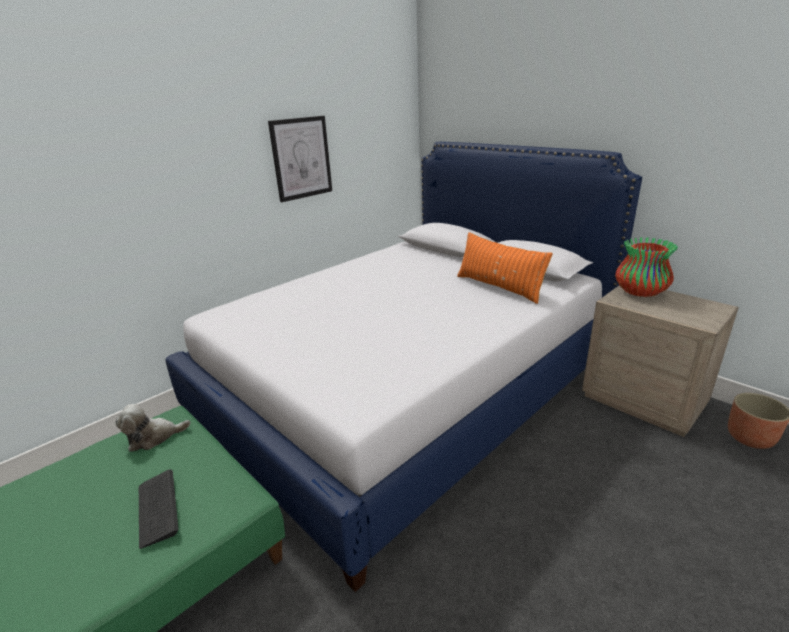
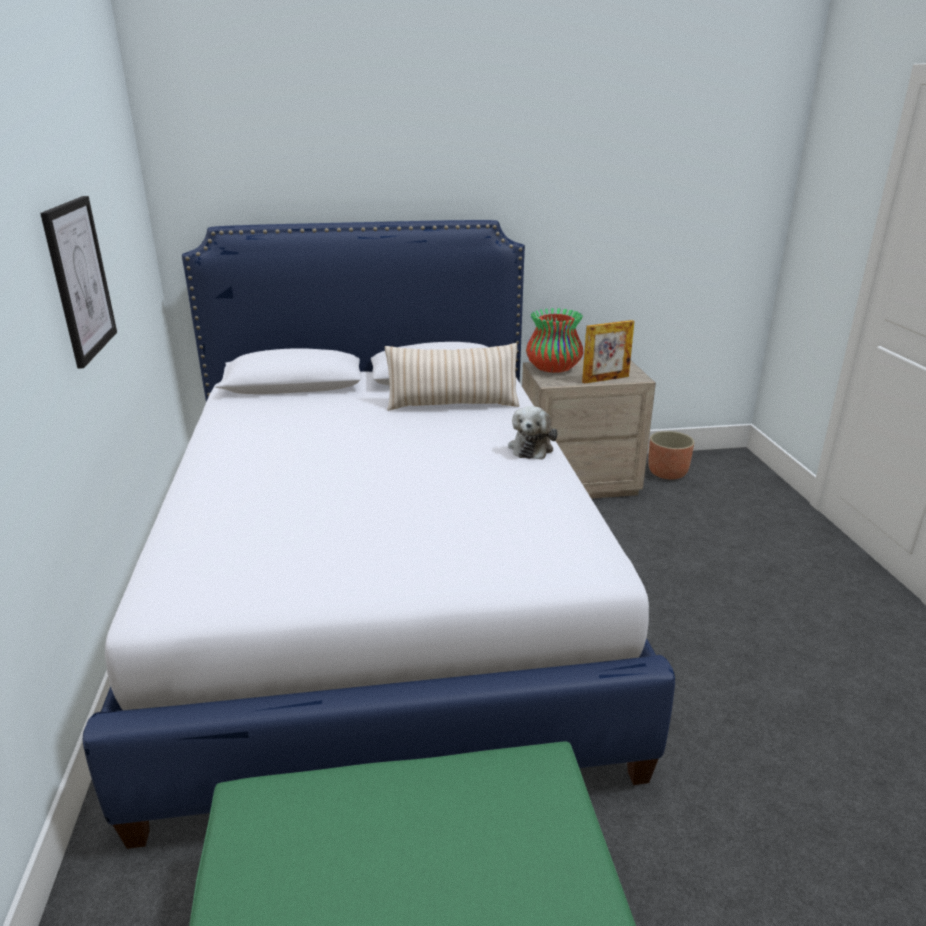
camera: 55 degrees left, 0 degrees up
(153, 437) = (287, 835): plush toy -> plush toy (531, 447)
(158, 508) = (486, 861): keyboard -> none
(499, 287) = (452, 404): orange pillow -> beige pillow
(669, 314) = (605, 379): none -> picture frame

